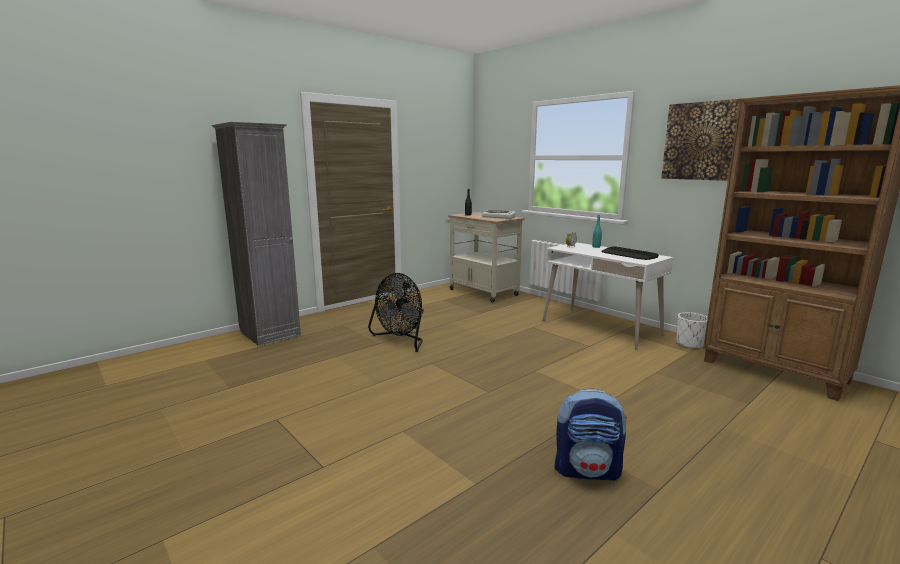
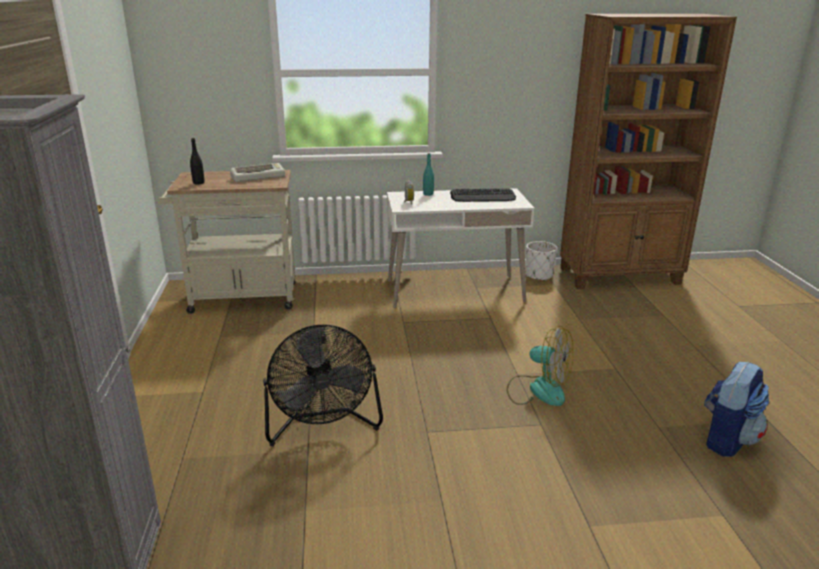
camera: 55 degrees left, 10 degrees up
(527, 381) = (538, 390): none -> fan
(704, 141) = (527, 52): picture -> none

